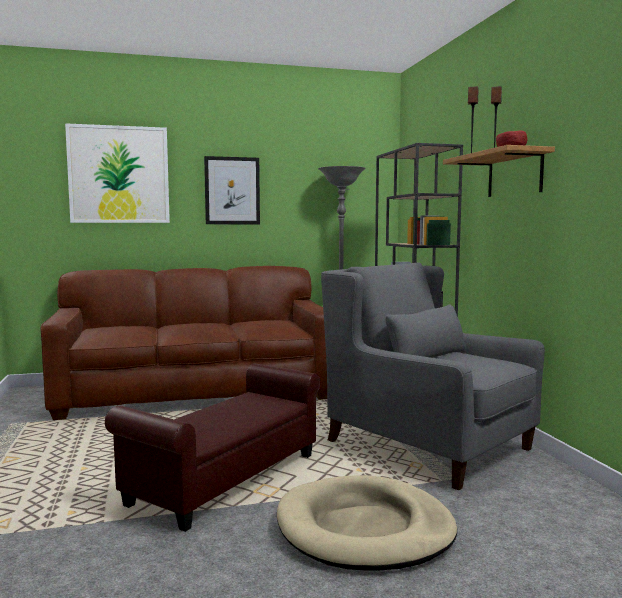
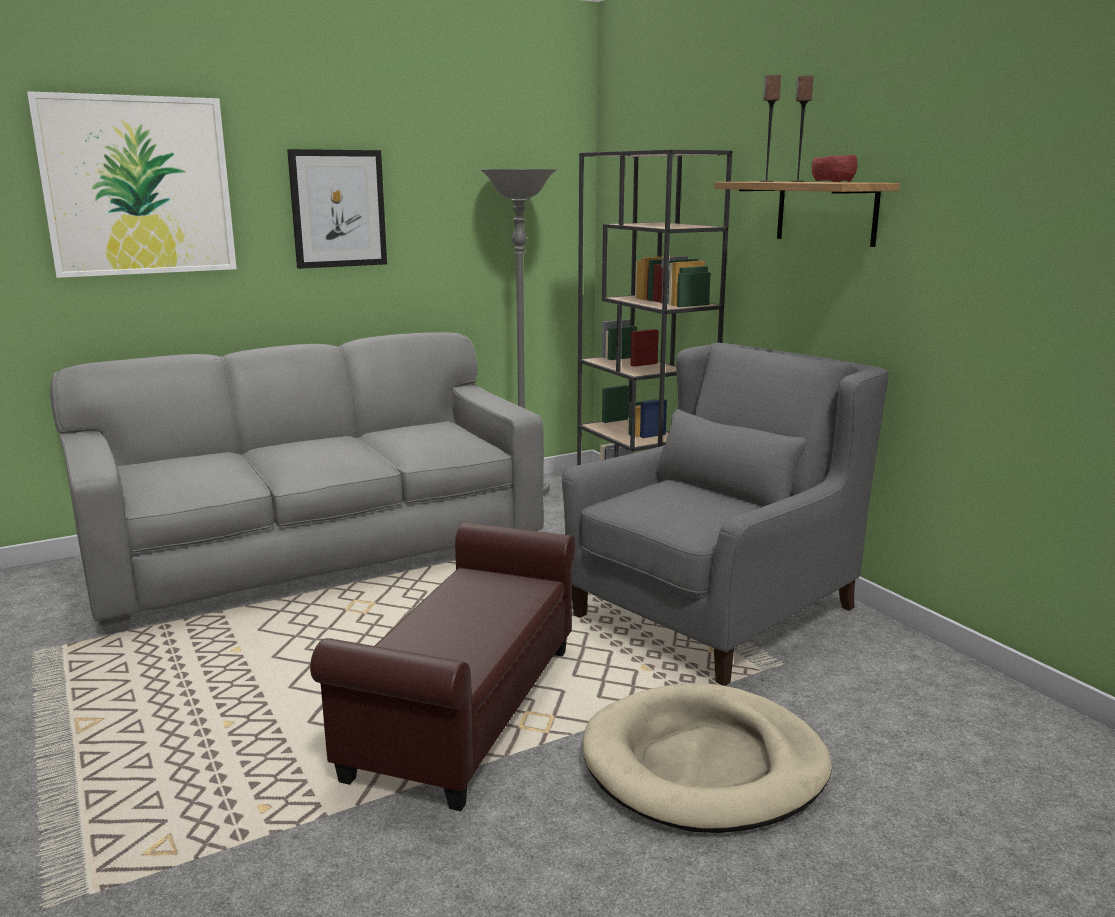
camera: 15 degrees left, 10 degrees up
(195, 392) = (316, 552): brown sofa -> grey sofa
(428, 445) = (714, 612): grey armchair -> grey armchair turned 105 degrees clockwise

